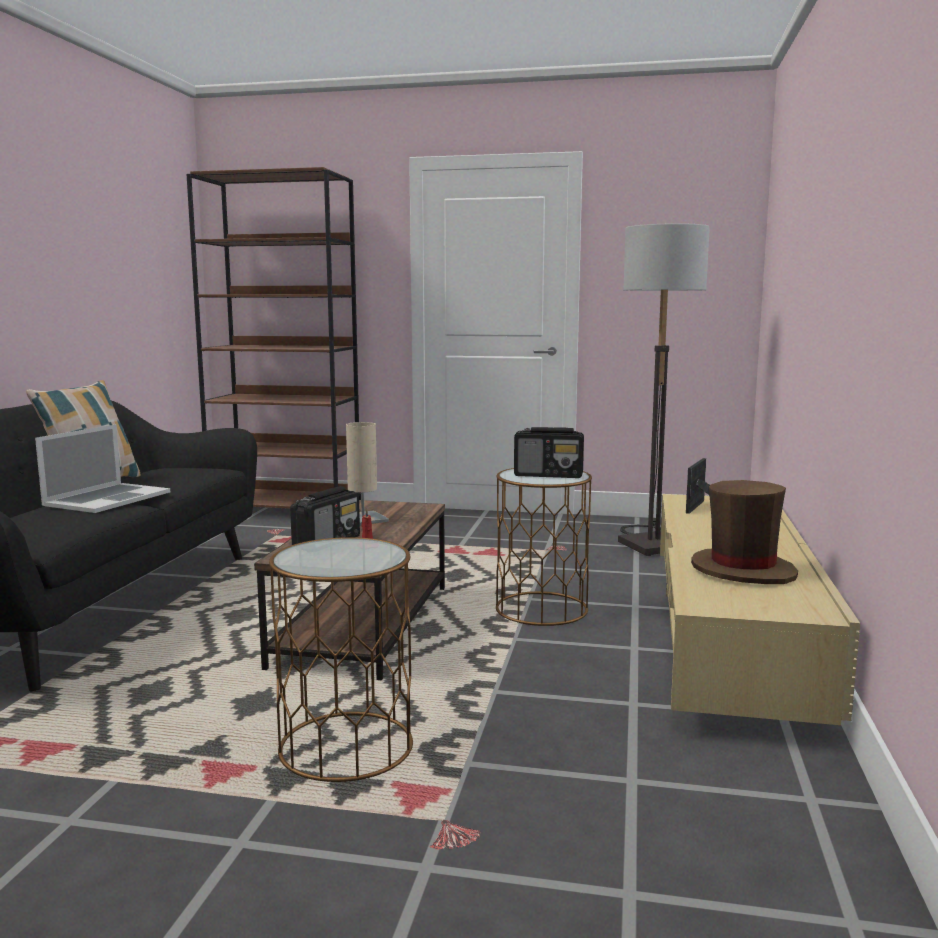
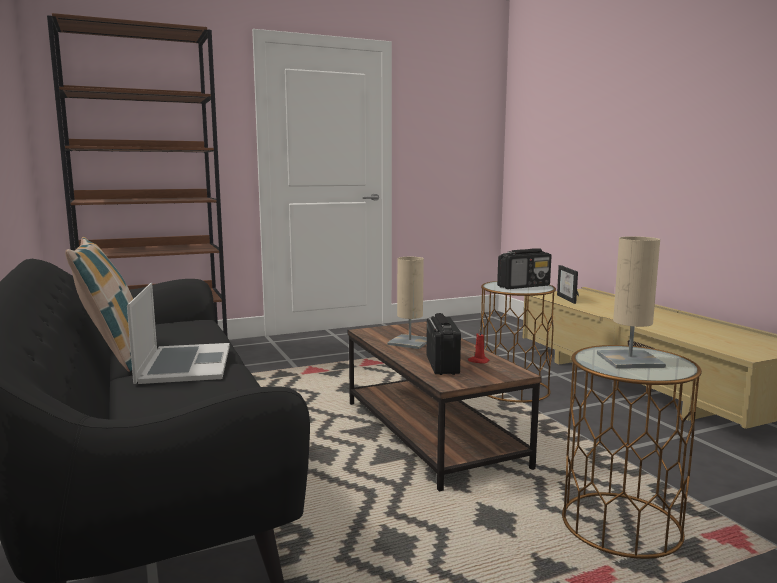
camera: 35 degrees left, 0 degrees up
(338, 554) = (629, 360): none -> beige table lamp
(650, 542) = (477, 332): floor lamp -> none
(742, 570) = (700, 331): brown hat -> none

